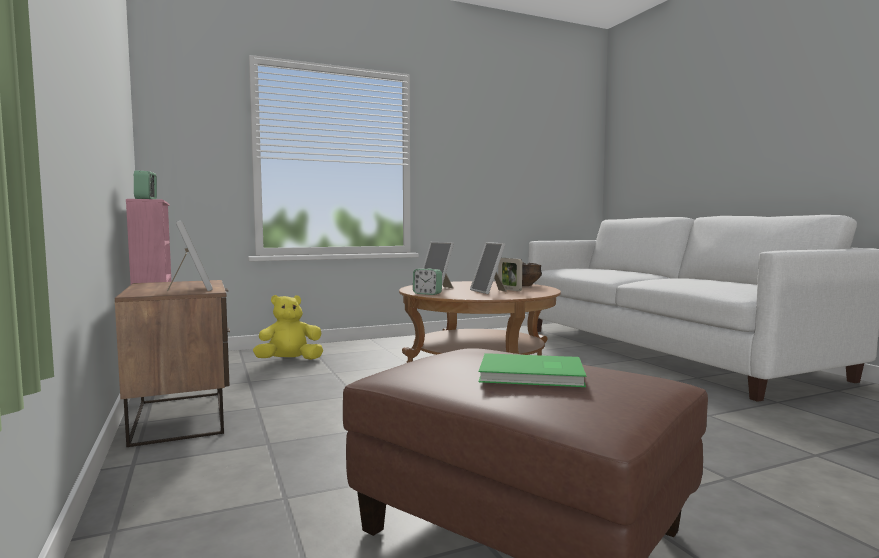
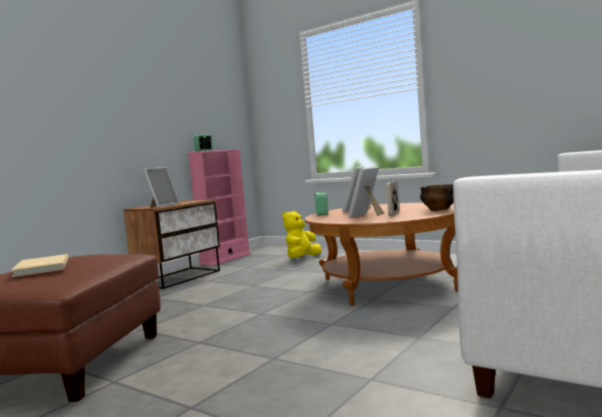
camera: 60 degrees right, 0 degrees up
(289, 361) = (302, 258): yellow plush toy -> yellow plush toy turned 90 degrees counterclockwise
(533, 375) = (40, 268): green book -> beige book

